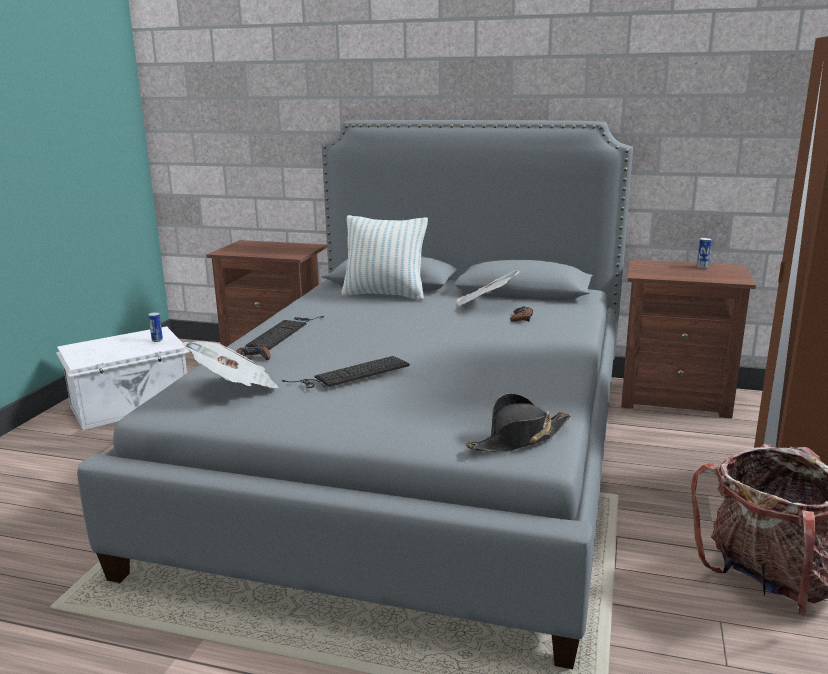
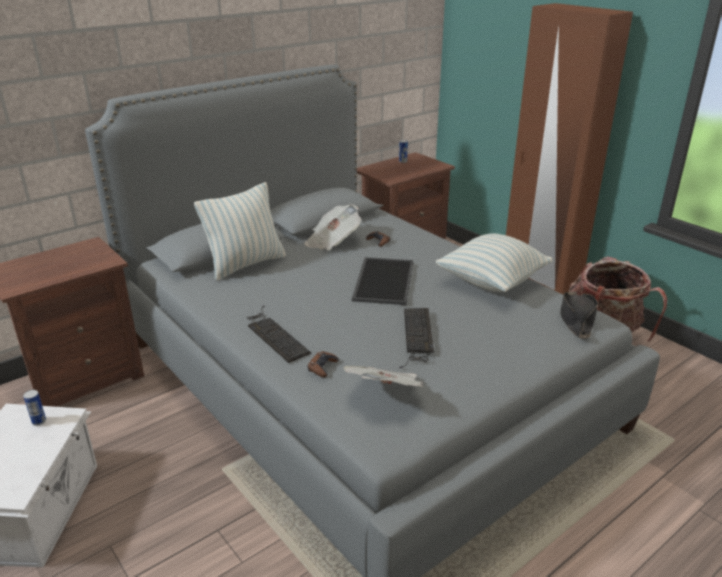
camera: 55 degrees left, 10 degrees up
(441, 338) = (382, 280): none -> tray
(530, 380) = (491, 282): none -> pillow

